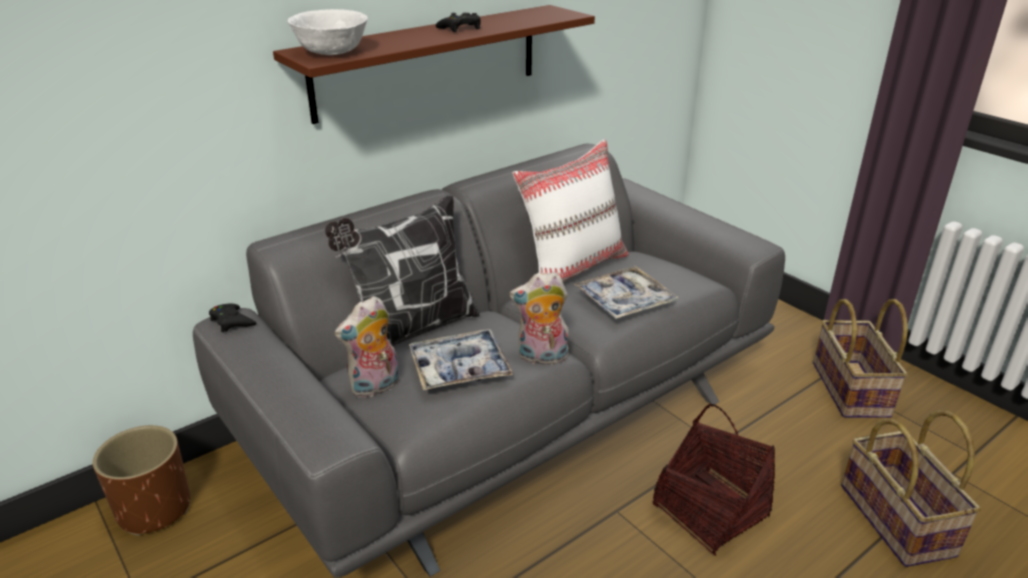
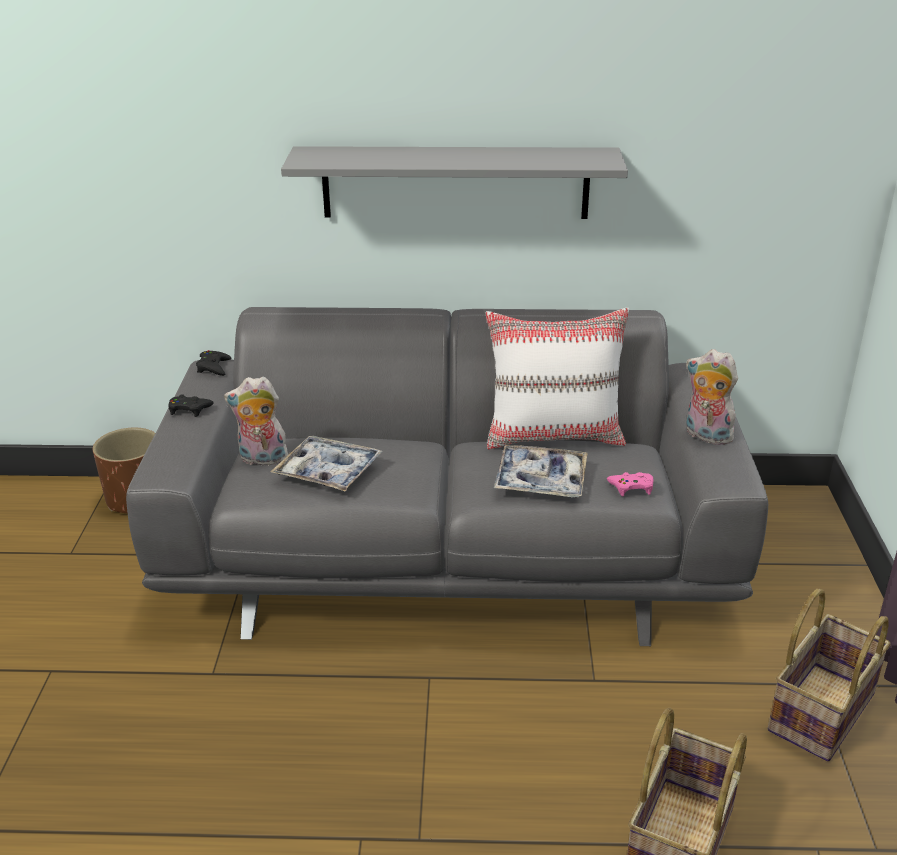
camera: 40 degrees right, 0 degrees up
(332, 53) = (324, 158): white bowl -> none
(412, 329) = (351, 430): pillow -> none
(428, 61) = (455, 182): brown shelf -> grey shelf
(460, 28) = (472, 156): black game controller -> black game controller (189, 409)
(541, 358) = (402, 494): plush toy -> plush toy (705, 436)
(685, 279) = (631, 487): none -> pink game controller
(710, 510) = (508, 724): basket -> none

